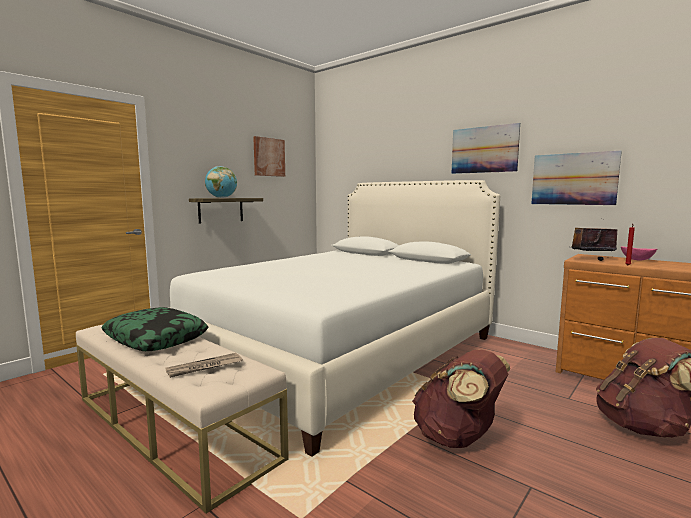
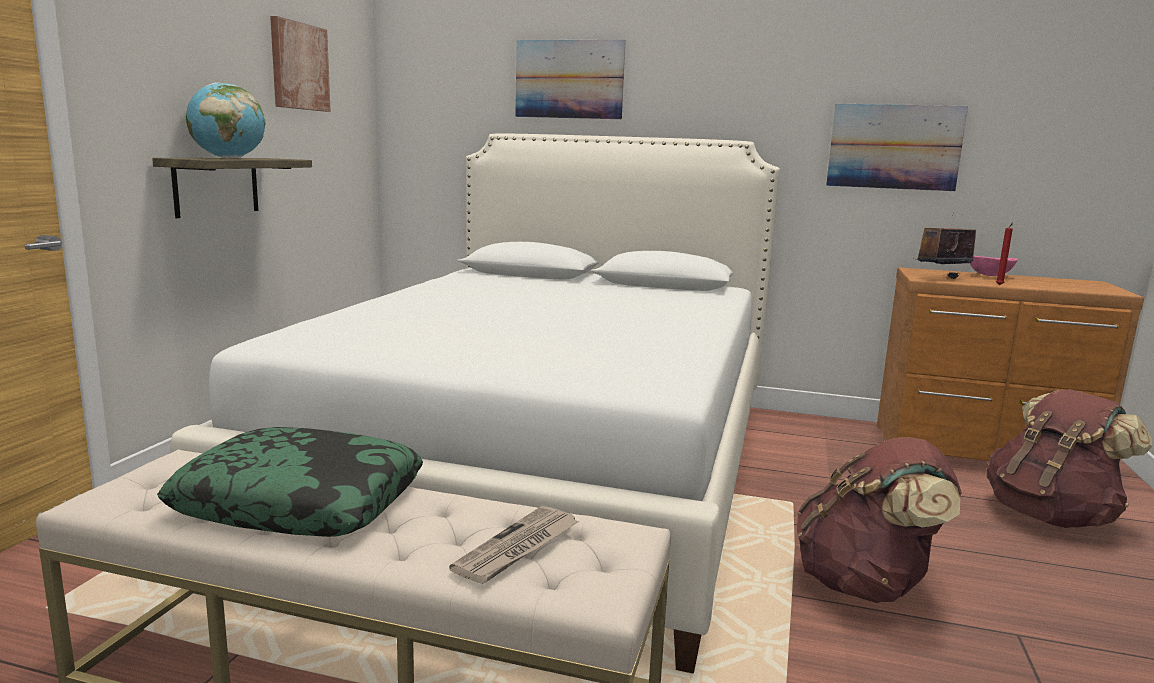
camera: 25 degrees left, 5 degrees up
(484, 149) = (746, 86): picture -> picture (569, 79)

